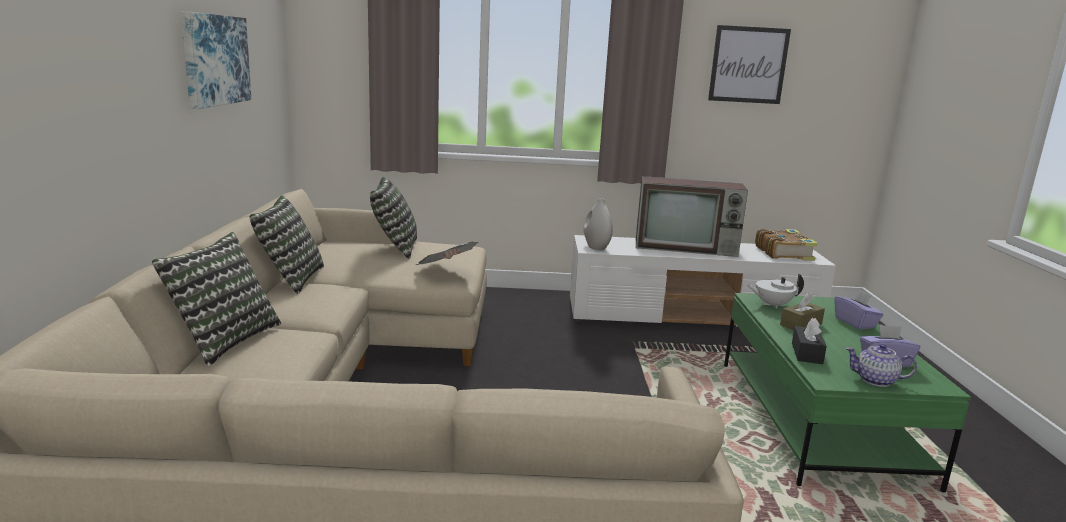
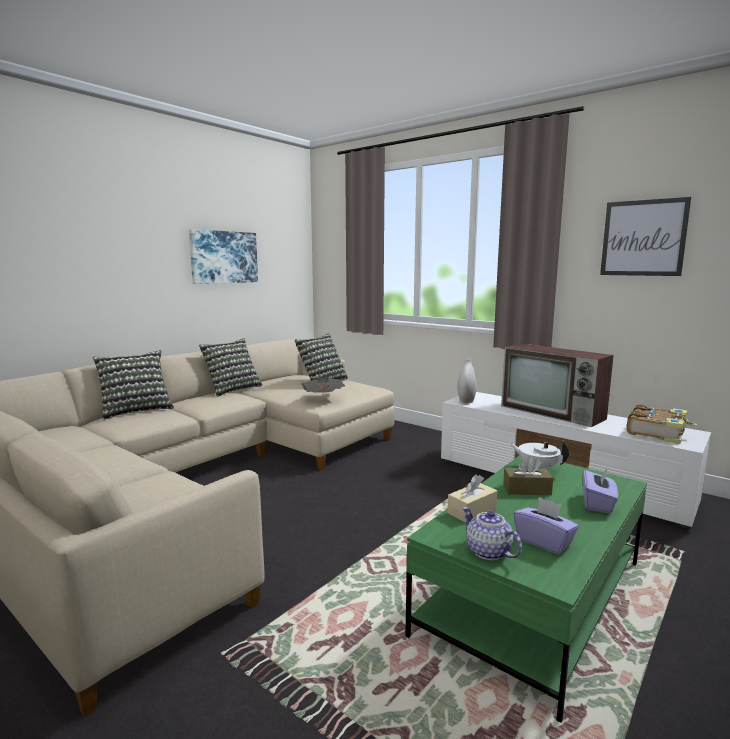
camera: 40 degrees right, 5 degrees down
(806, 353) = (472, 511): black tissue box -> beige tissue box

